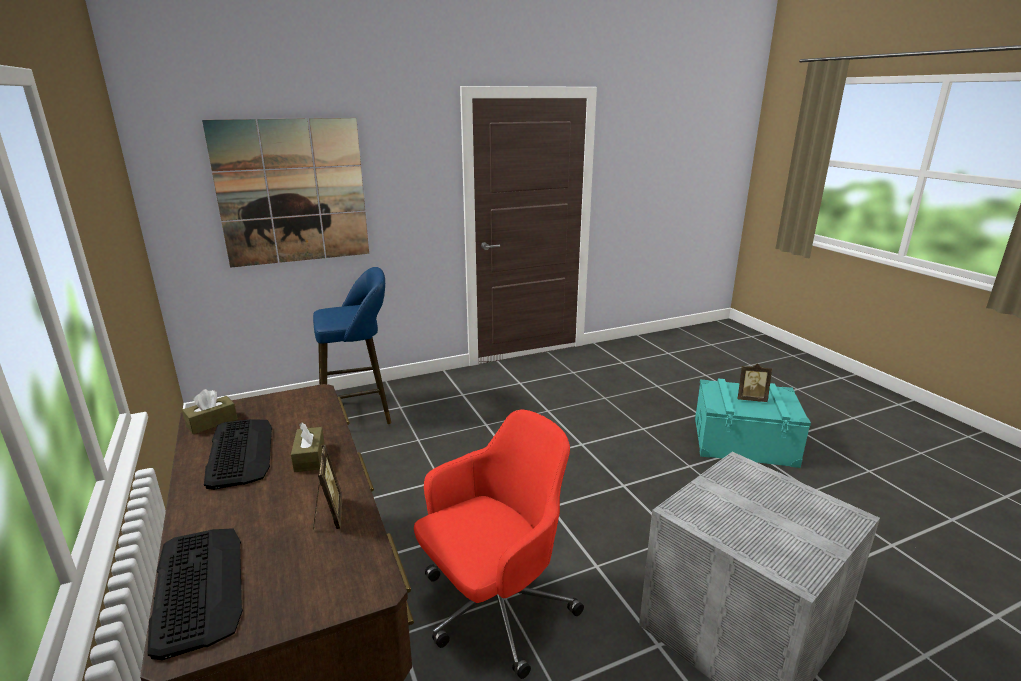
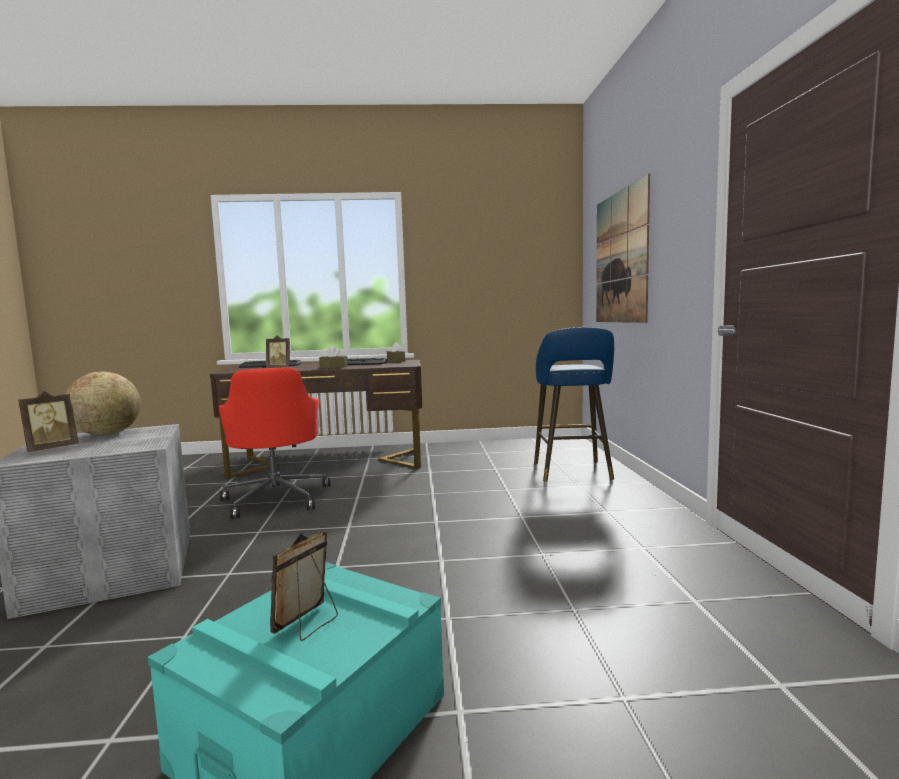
camera: 110 degrees right, 15 degrees down
(741, 532) = (107, 434): none -> globe
(813, 526) = (51, 449): none -> picture frame

